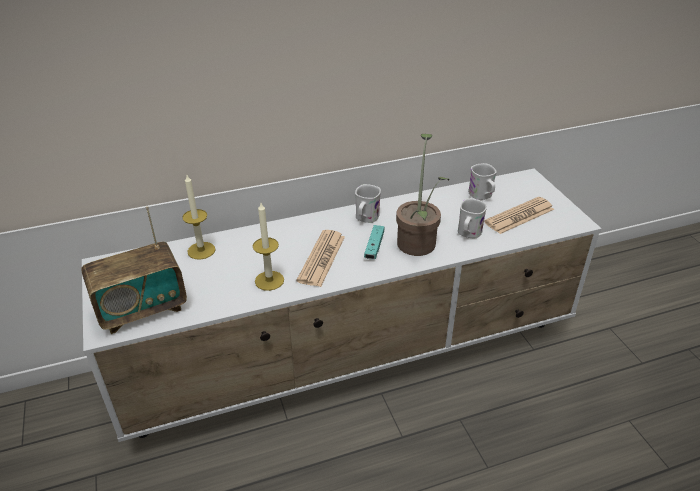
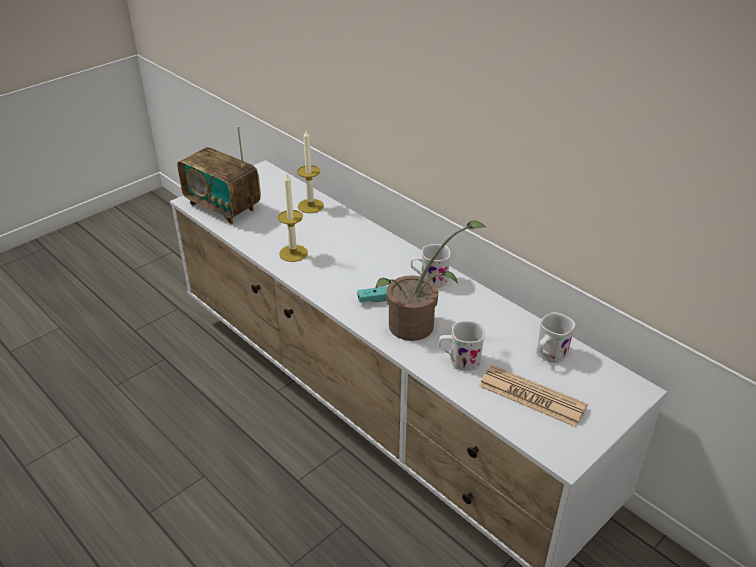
camera: 65 degrees right, 0 degrees up
(321, 258) = (343, 272): newspaper -> none

